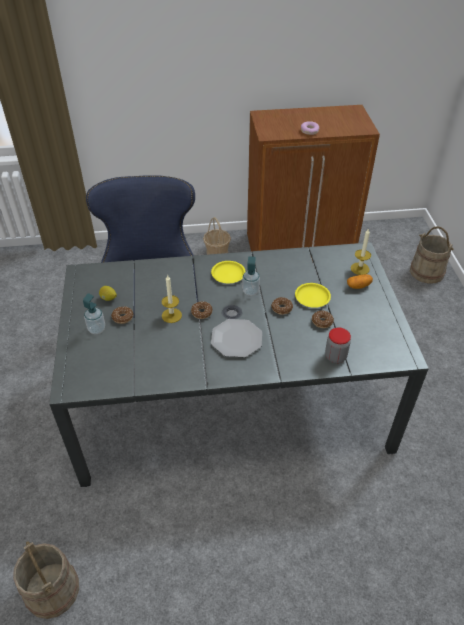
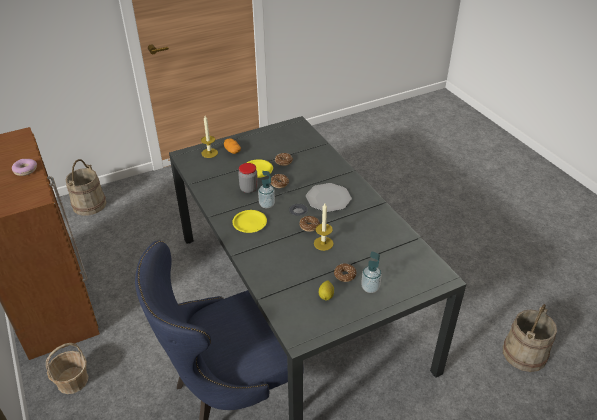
camera: 110 degrees left, 5 degrees down
(335, 356) = (316, 151): jar -> jar (249, 188)

